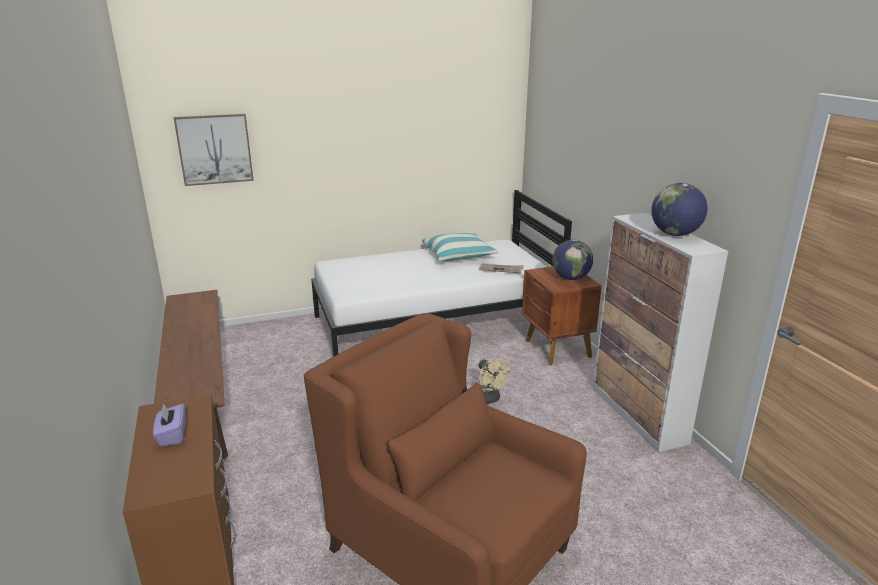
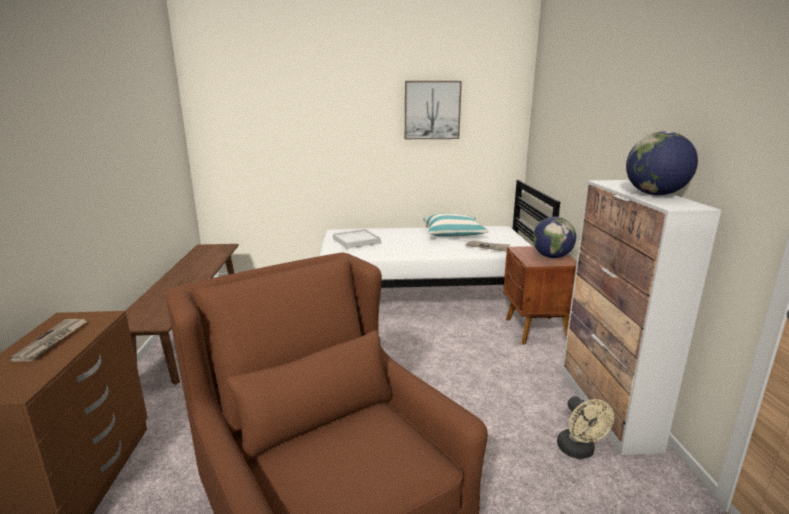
camera: 15 degrees right, 5 degrees down
(172, 435) = (52, 341): purple tissue box -> newspaper
(215, 149) = (246, 124): picture -> picture (432, 110)
(361, 275) = (356, 241): none -> white tray
(489, 399) = (446, 368): beige fan -> beige fan (579, 451)

